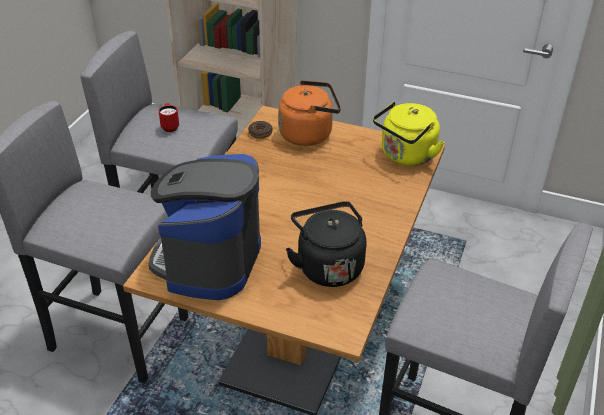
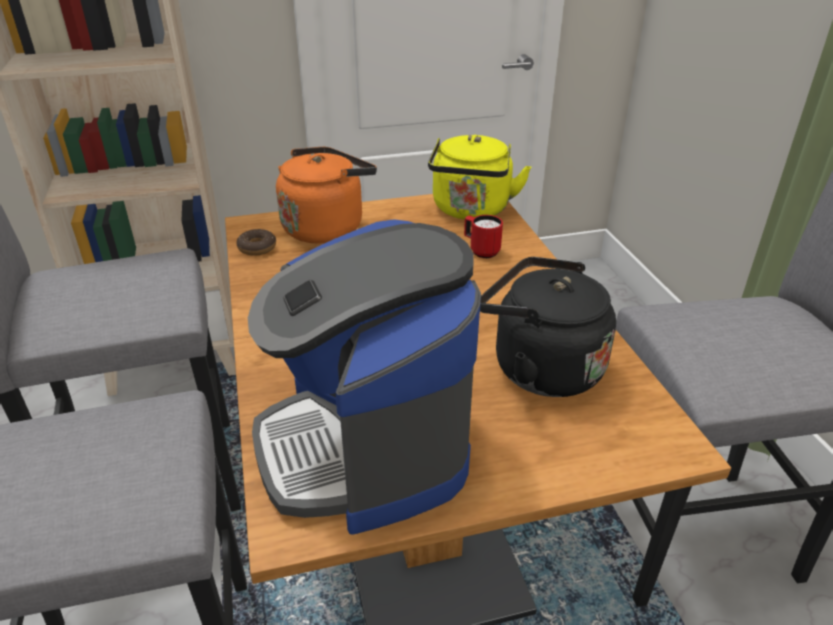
camera: 35 degrees left, 5 degrees down
(170, 126) = (100, 287): red mug -> red mug (481, 251)

